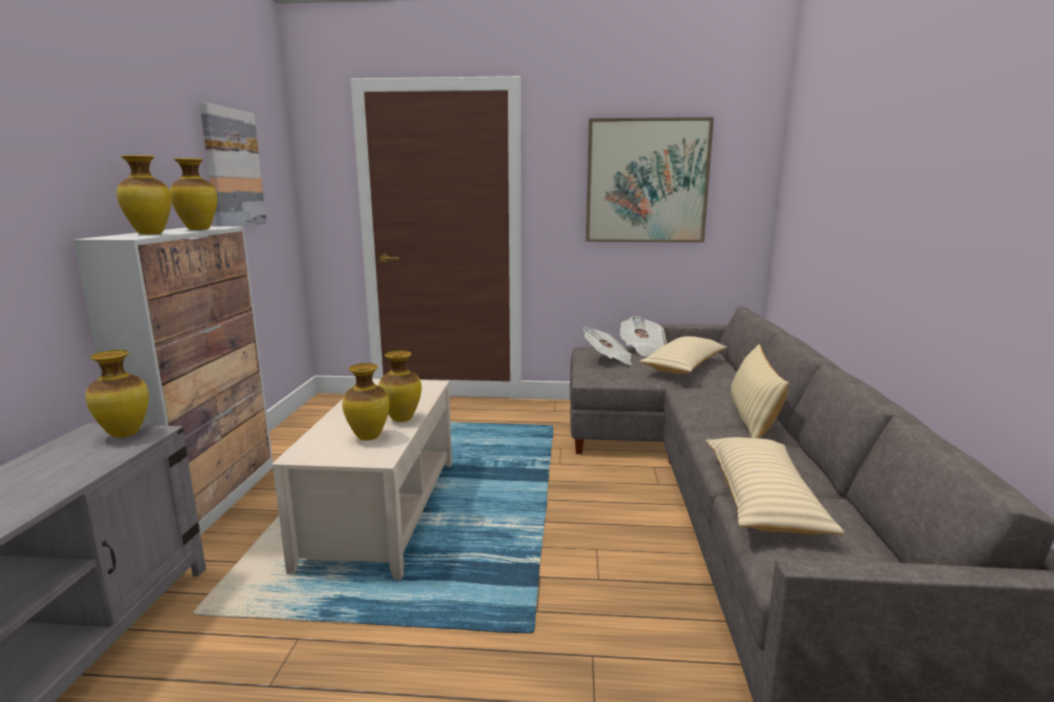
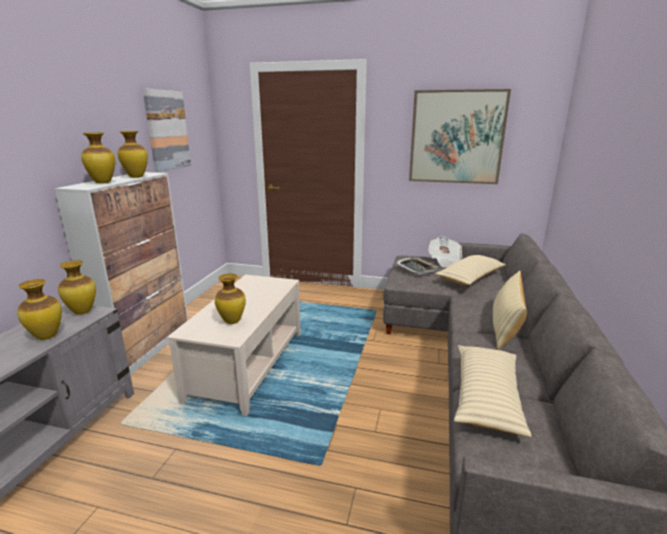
camera: 10 degrees right, 5 degrees up
(401, 419) = (257, 309): vase -> vase (46, 336)
(608, 359) = (416, 268): newspaper -> tray

